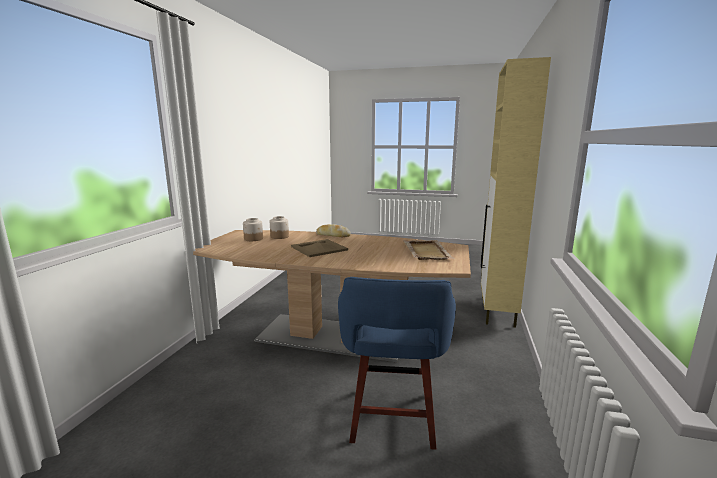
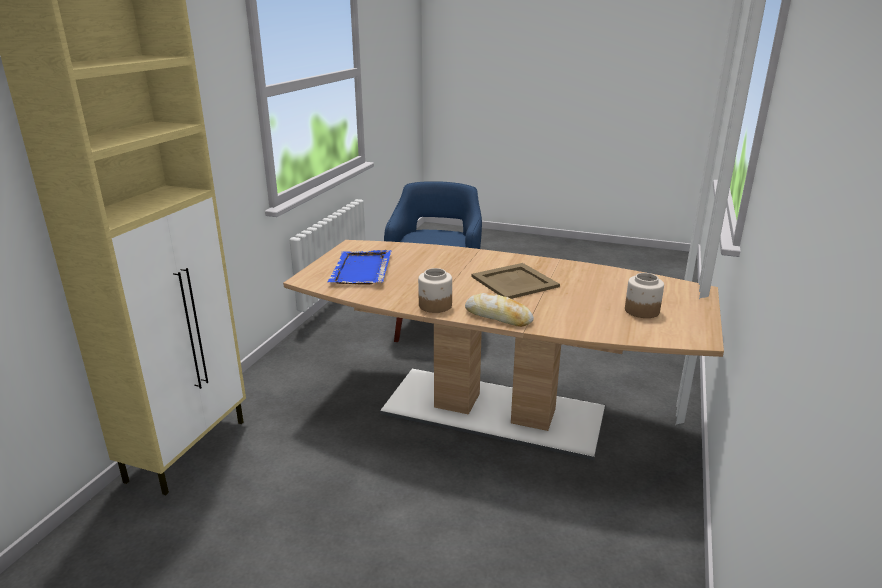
camera: 175 degrees left, 10 degrees up
(279, 236) = (599, 316): jar -> jar (435, 306)
(426, 251) = (361, 270): beige tray -> blue tray

